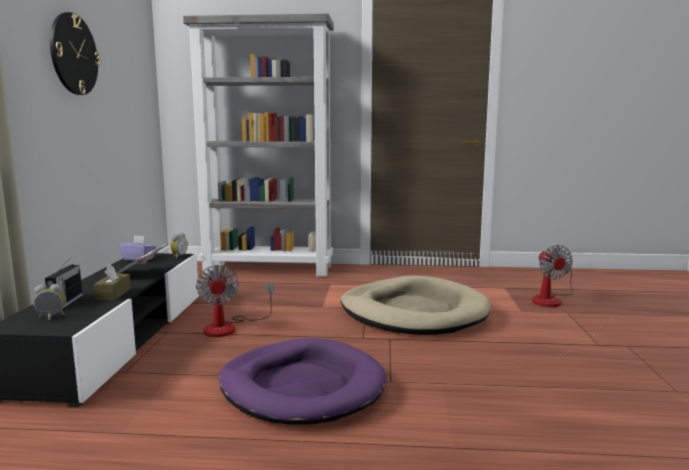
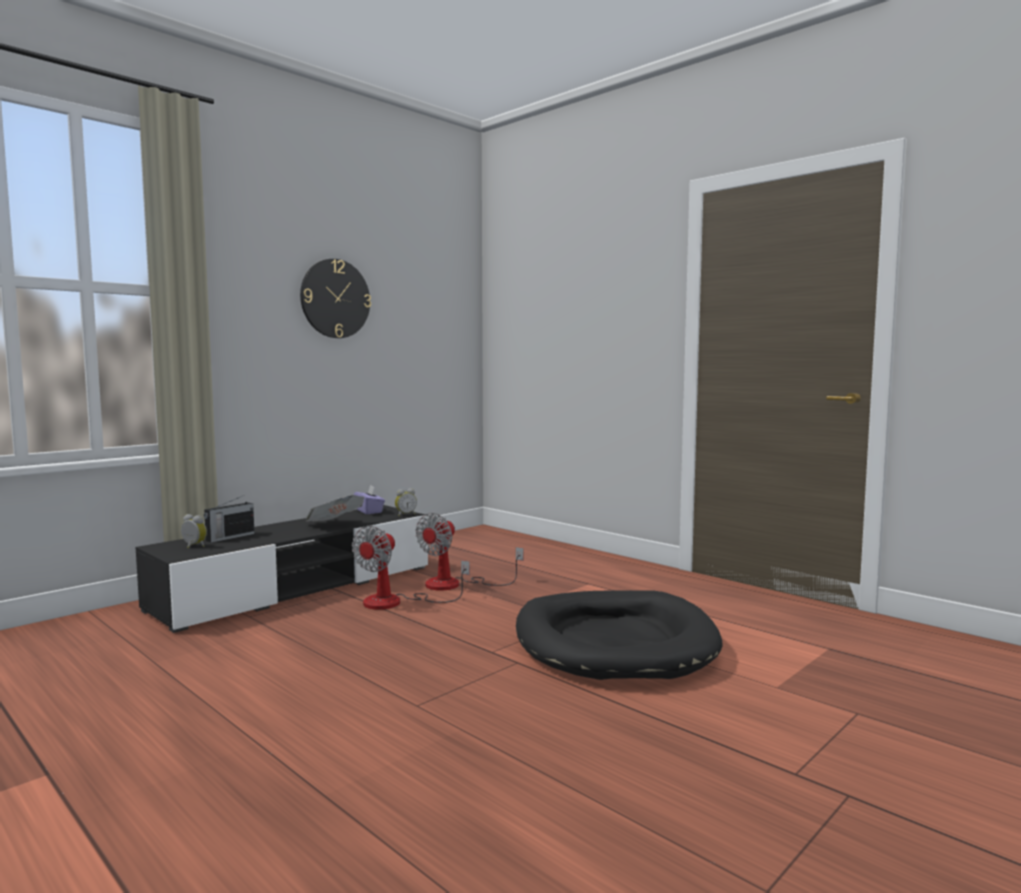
camera: 40 degrees right, 5 degrees down
(113, 294) = (273, 538): brown tissue box -> none
(269, 269) = (557, 553): grey bookcase -> none
(302, 387) = (333, 678): purple dog bed -> none
(413, 312) = (614, 642): beige dog bed -> black dog bed
(550, 300) = (872, 687): fan -> fan (455, 584)

